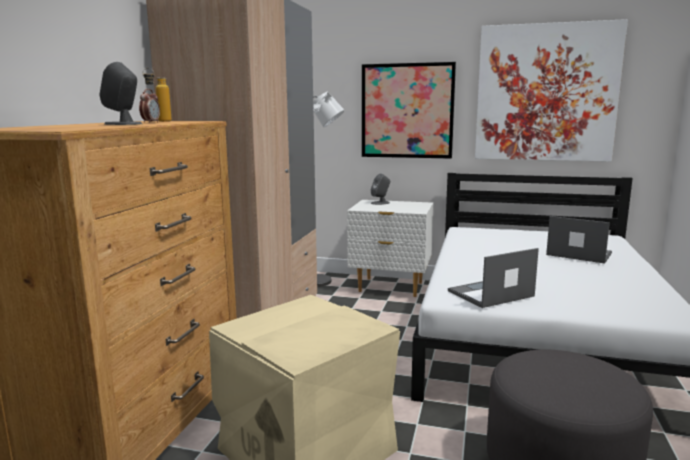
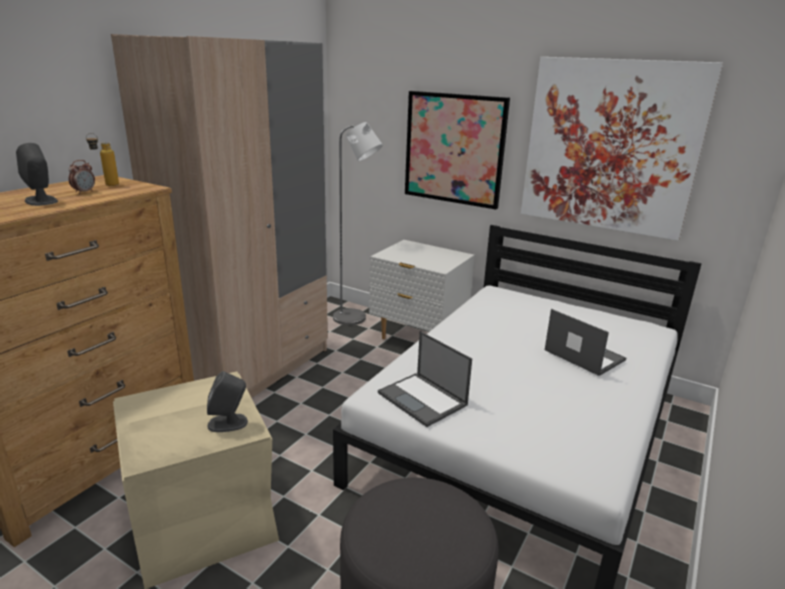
camera: 15 degrees right, 10 degrees up
(380, 203) = (416, 248): grey speaker -> grey speaker (228, 423)
(490, 294) = (423, 399): laptop -> laptop turned 120 degrees counterclockwise

